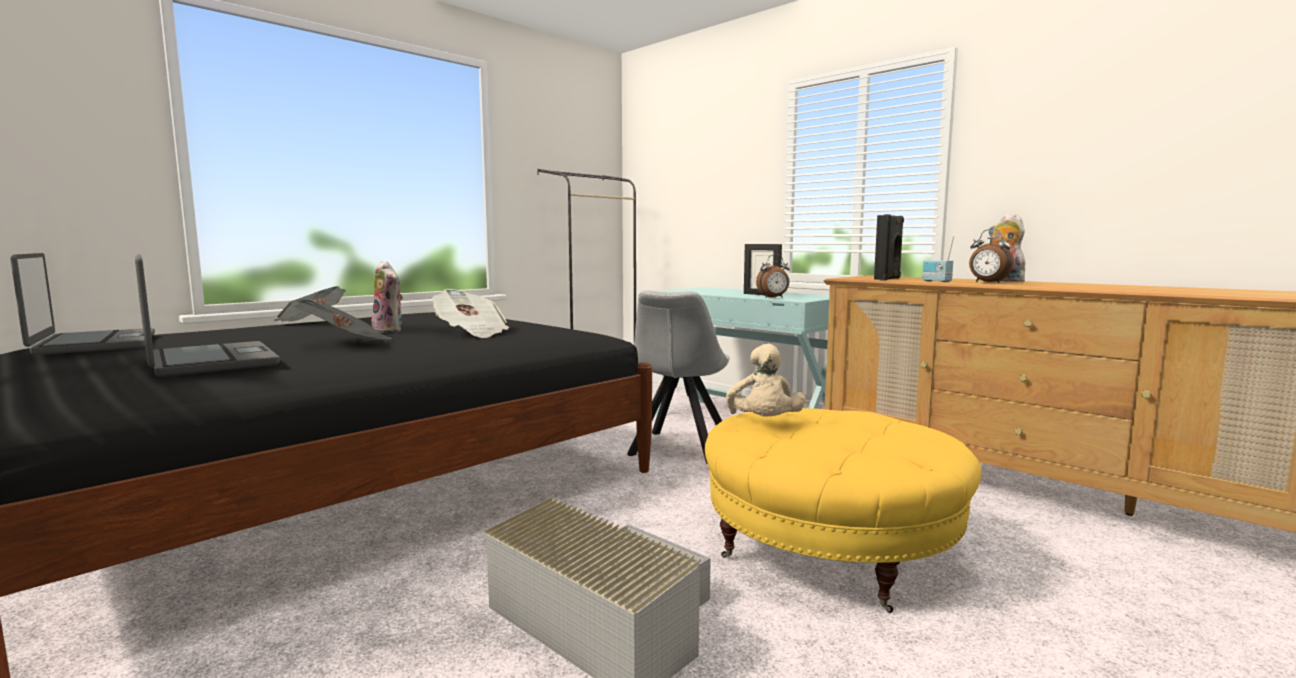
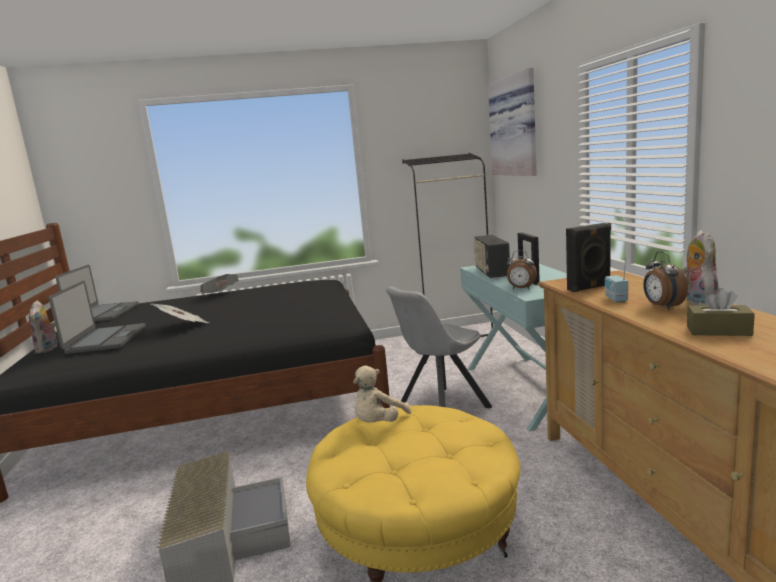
camera: 35 degrees right, 5 degrees up
(390, 330) = (232, 310): plush toy -> plush toy (48, 349)
(471, 333) = (264, 318): newspaper -> none
(672, 148) = (516, 126): none -> picture
(703, 292) = (491, 272): none -> radio
(1075, 286) = (718, 331): none -> brown tissue box

